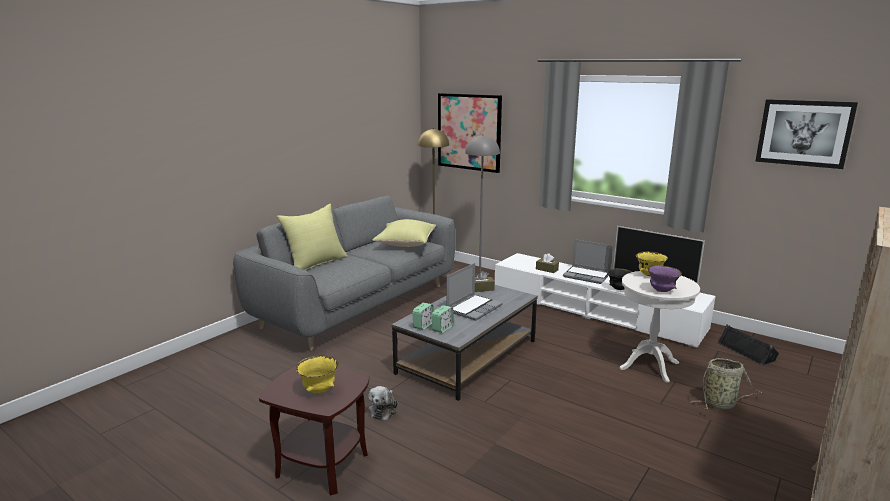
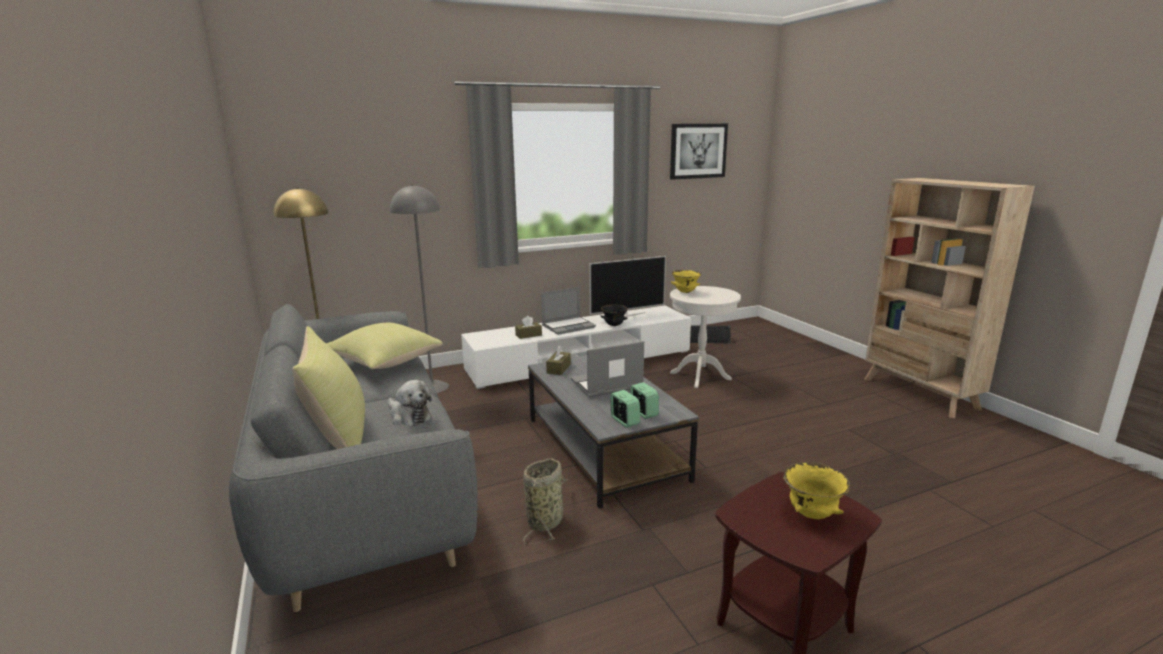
camera: 60 degrees left, 0 degrees up
(383, 410) = (680, 539): plush toy -> plush toy (409, 416)
(469, 132) = (344, 189): picture -> none
(474, 308) = (606, 385): laptop -> laptop turned 90 degrees counterclockwise
(661, 291) = (724, 298): purple bowl -> none
(721, 404) = (774, 374): basket -> basket (546, 520)

